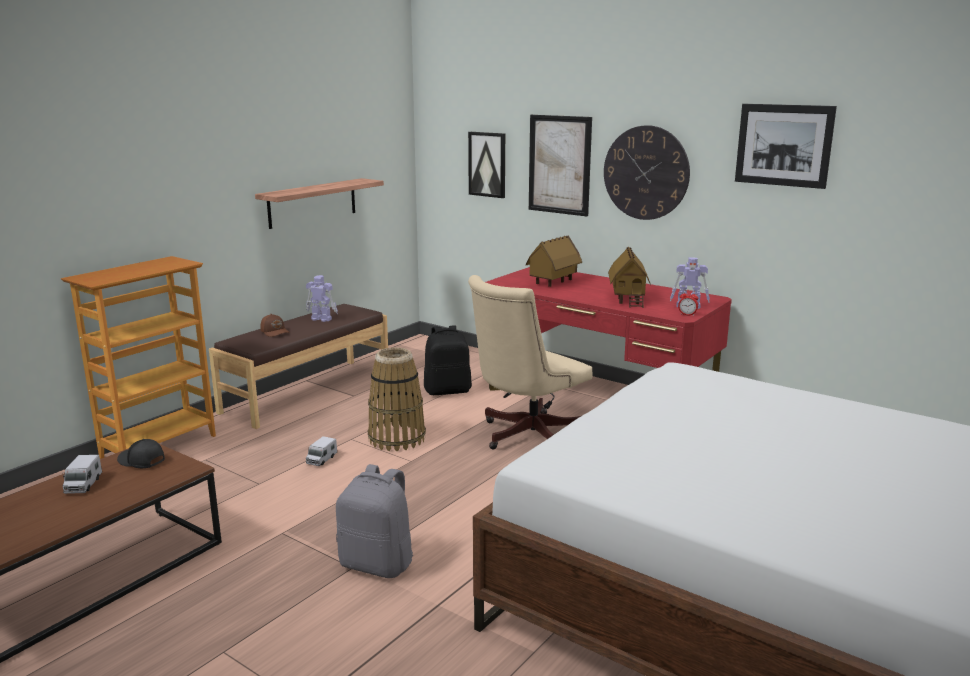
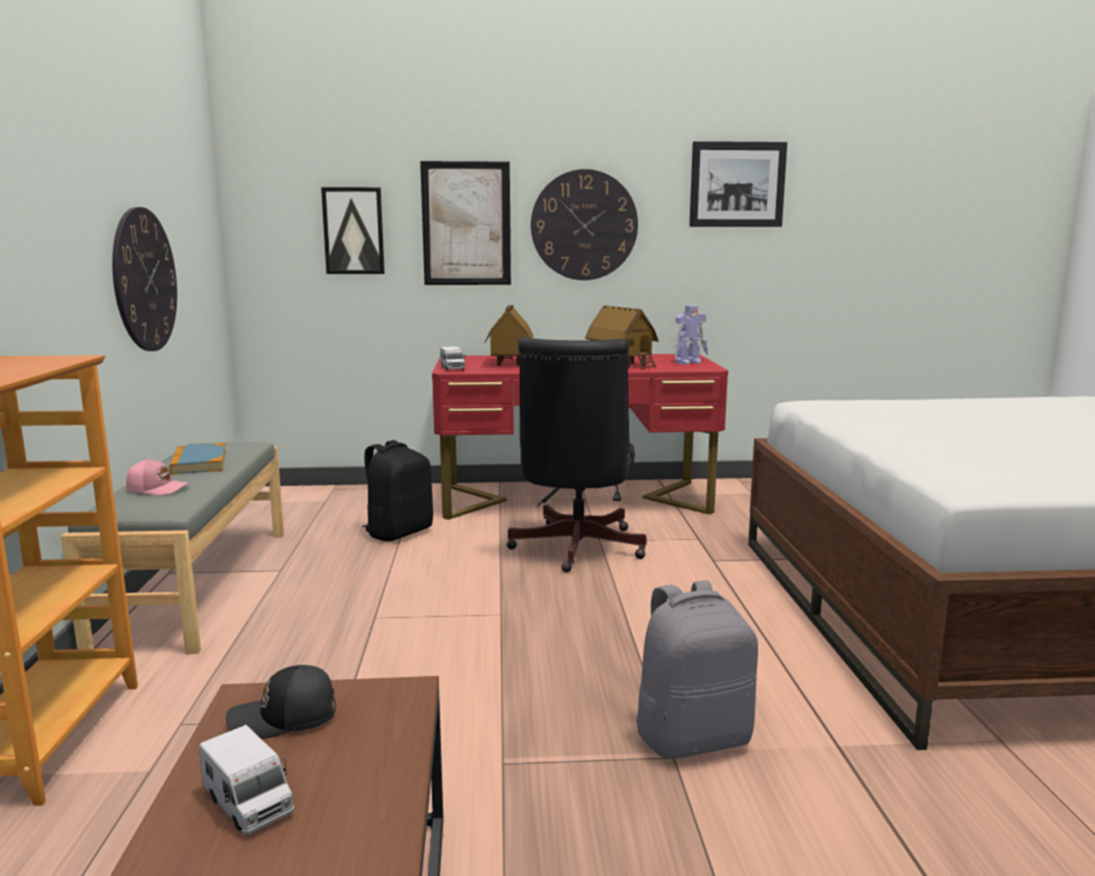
camera: 40 degrees left, 5 degrees down
(275, 332) = (158, 489): brown cap -> pink cap
(307, 392) = (197, 585): brown bench -> grey bench
(312, 203) = (145, 280): shelf -> wall clock
(321, 319) = (199, 462): toy robot -> book
(321, 459) = (379, 654): toy truck -> toy truck (452, 368)
(397, 438) = (435, 597): basket -> none
(526, 436) = (575, 550): beige office chair -> black office chair
(687, 315) = (707, 367): alarm clock -> none

